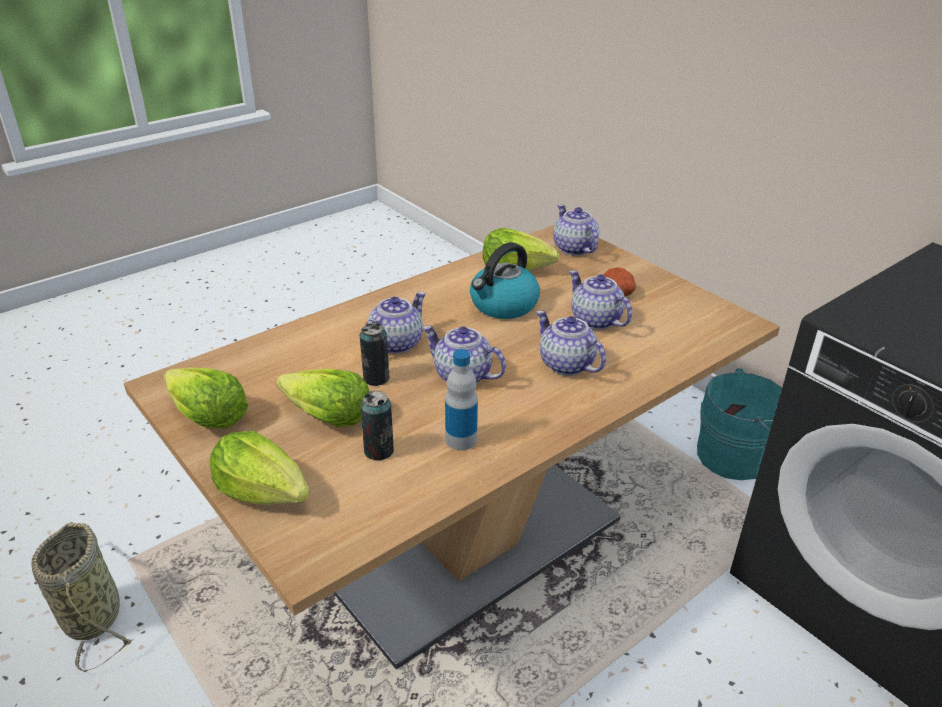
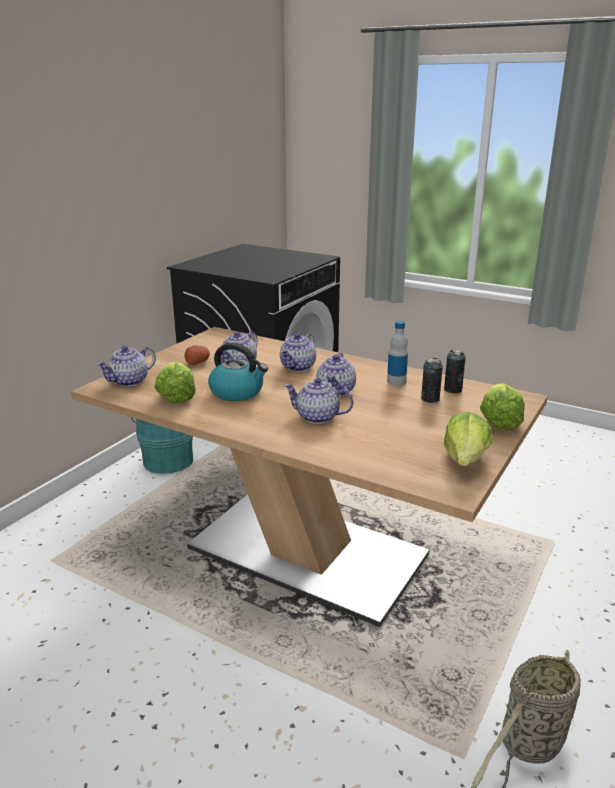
camera: 110 degrees left, 10 degrees down
(327, 417) = (419, 420): lettuce -> none
(376, 378) = (364, 414): can -> can (452, 390)

